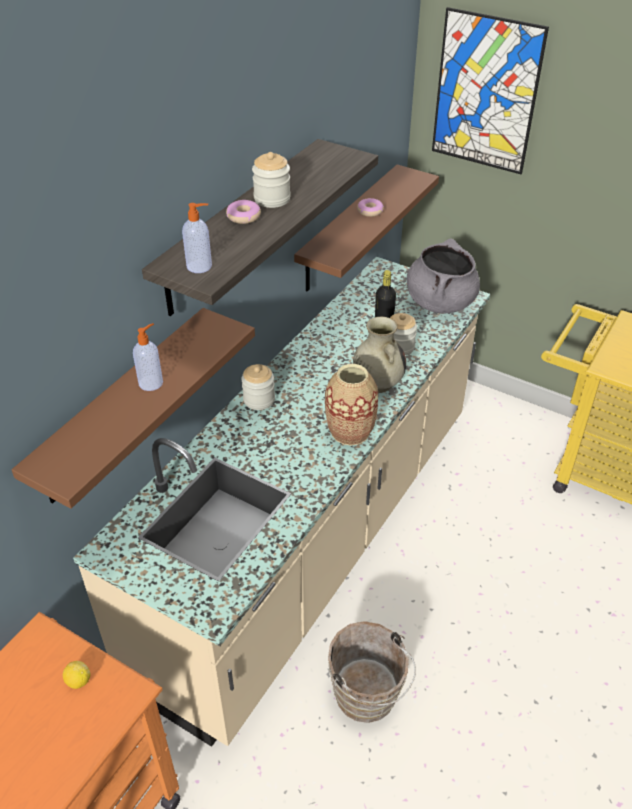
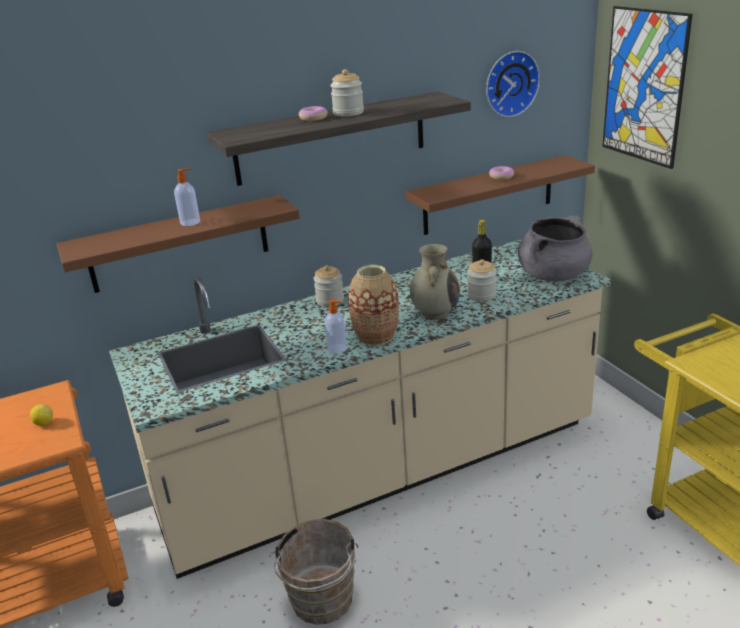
camera: 35 degrees right, 15 degrees down
(200, 266) = (243, 135): soap dispenser -> soap dispenser (338, 349)
(365, 108) = (510, 83): none -> wall clock

